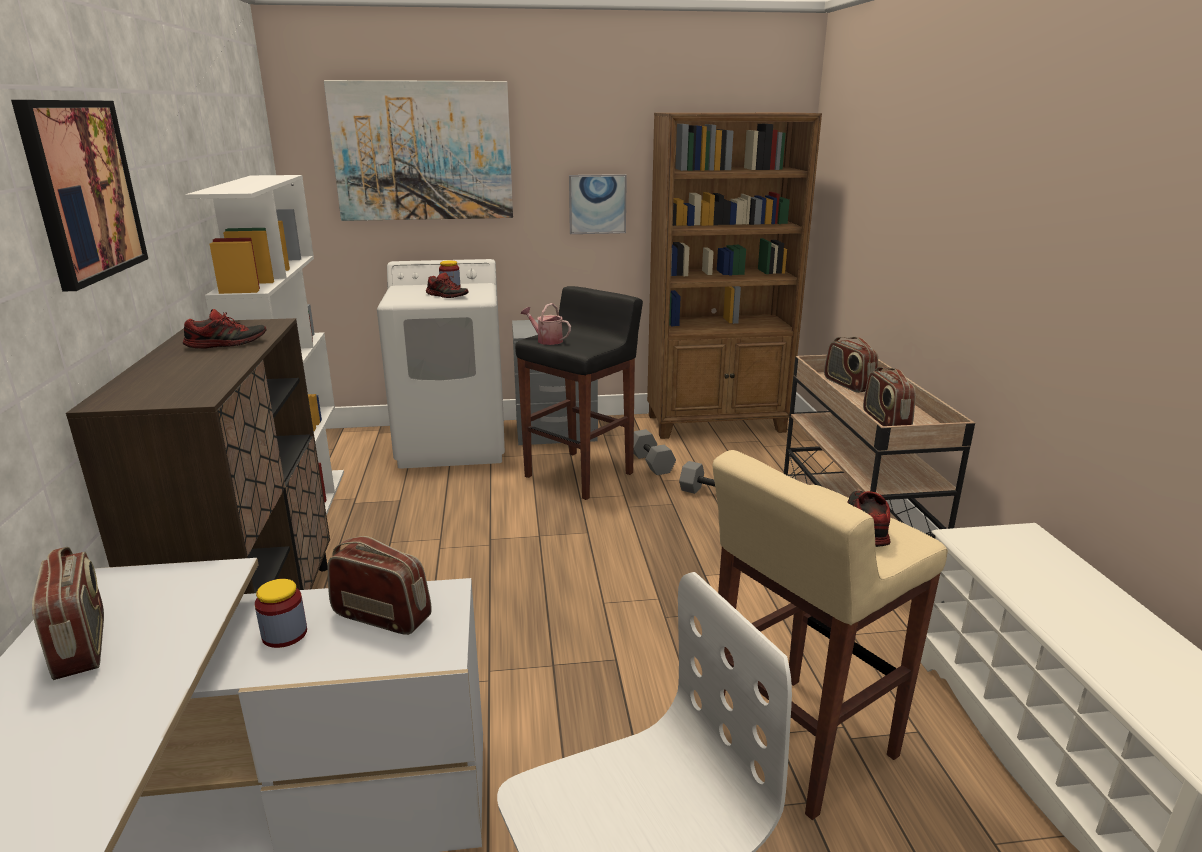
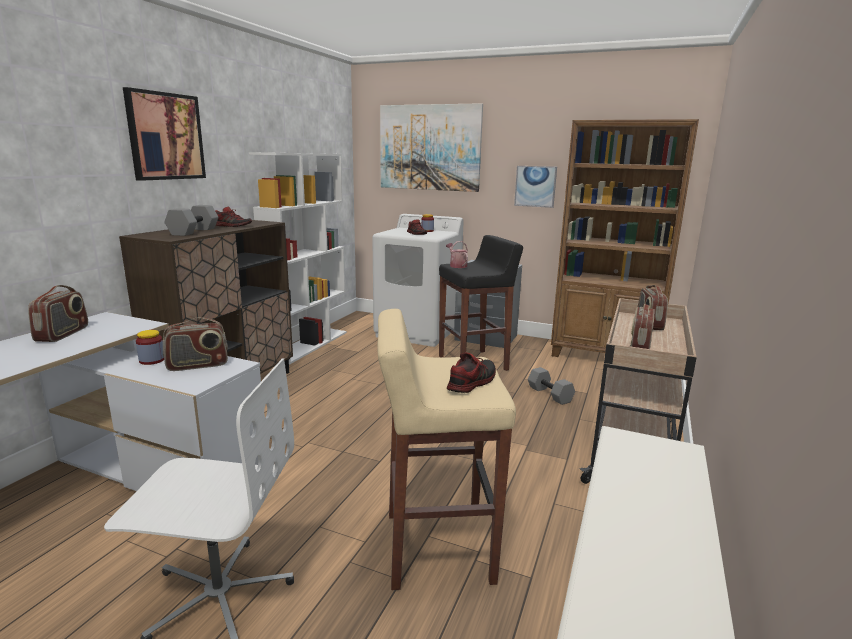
camera: 30 degrees right, 5 degrees down
(382, 616) = (197, 365): radio -> radio turned 105 degrees clockwise
(650, 463) = (527, 367): grey dumbbell -> grey dumbbell (193, 231)

